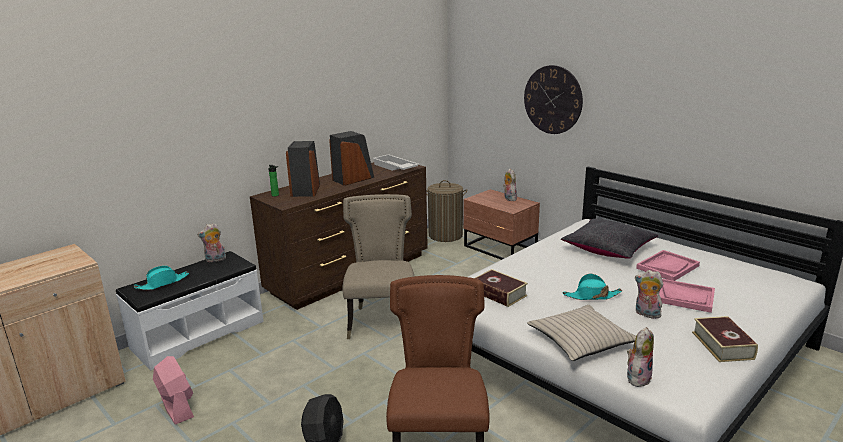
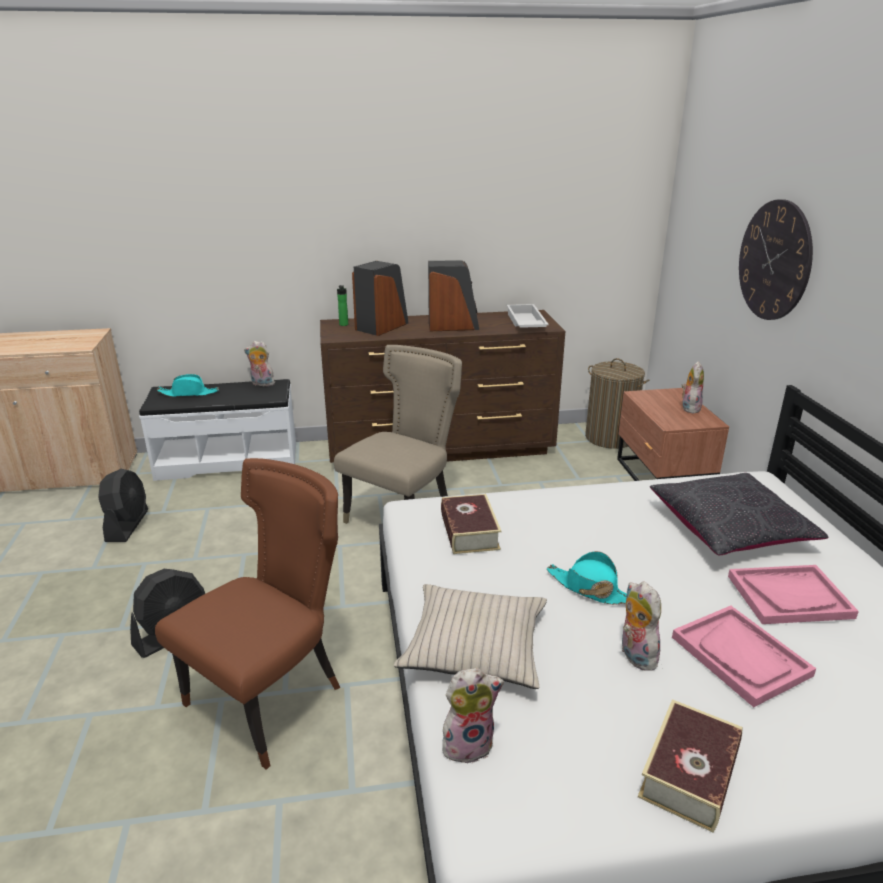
camera: 35 degrees right, 5 degrees up
(177, 406) = (127, 525): pink fan -> black fan

